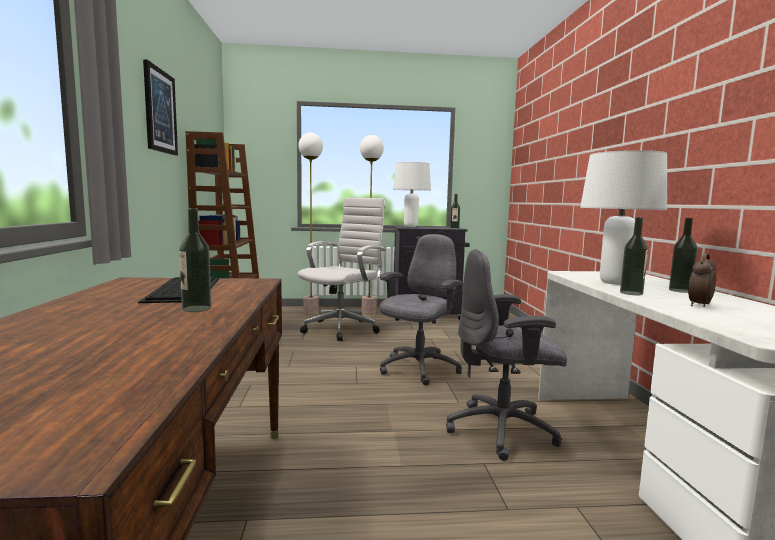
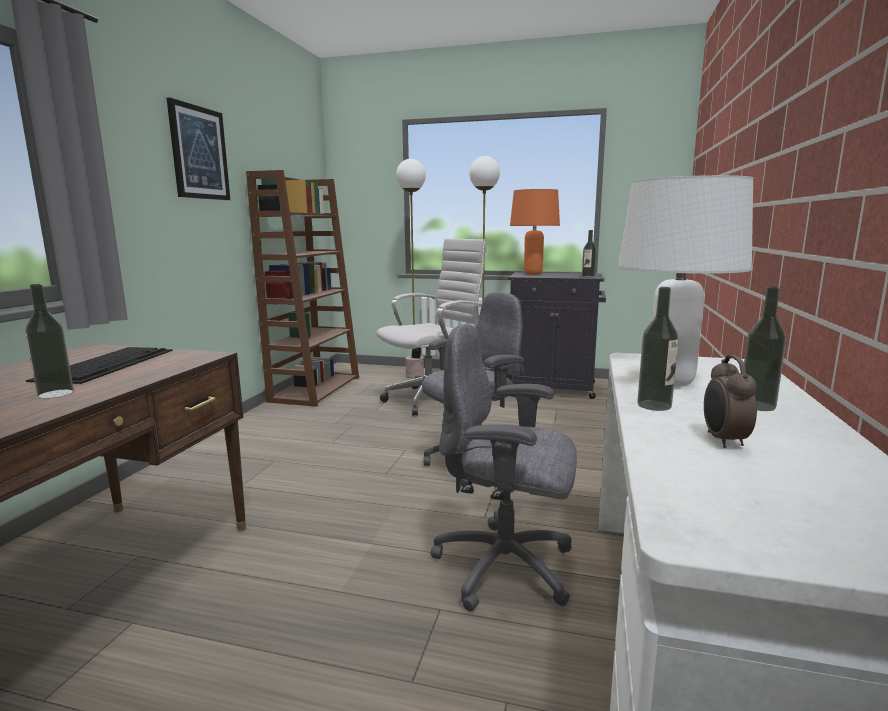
camera: 20 degrees right, 5 degrees up
(410, 226) = (533, 274): white table lamp -> orange table lamp
(698, 305) = (723, 440): alarm clock -> alarm clock turned 60 degrees counterclockwise

